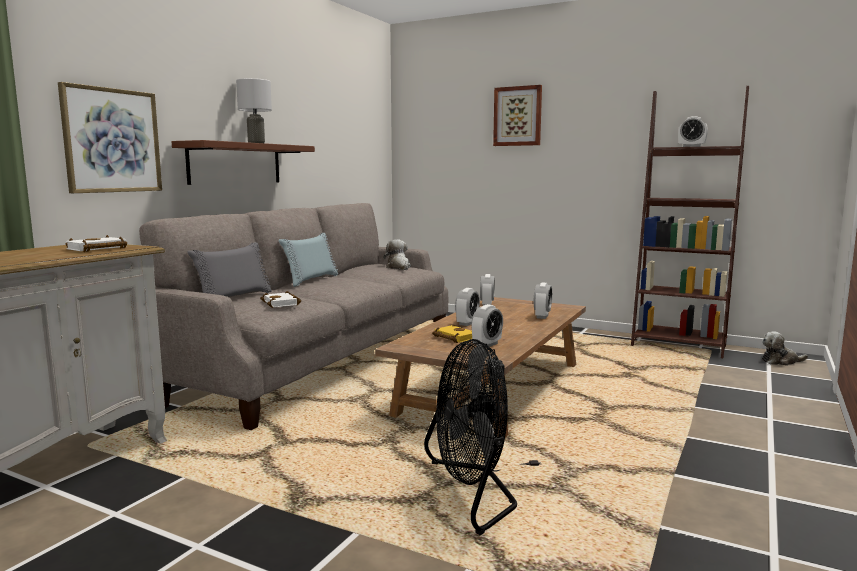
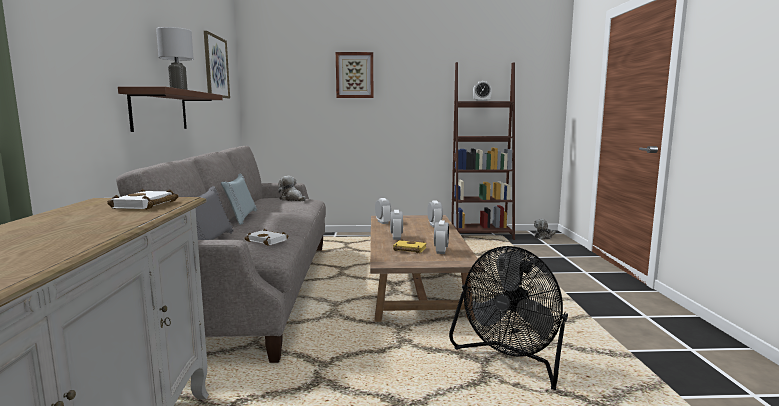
camera: 30 degrees left, 0 degrees up
(112, 140) = (74, 84): picture -> picture (216, 66)

